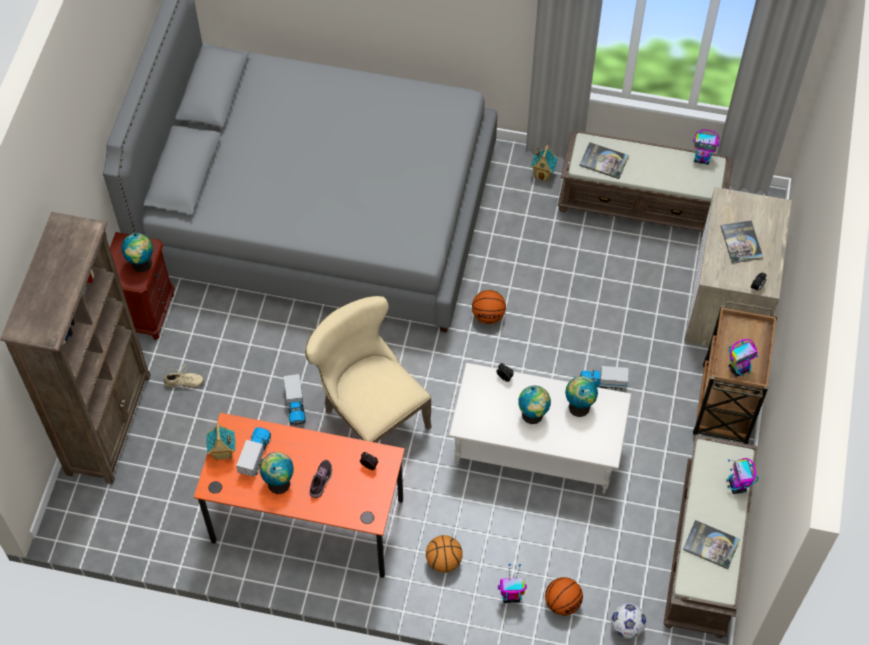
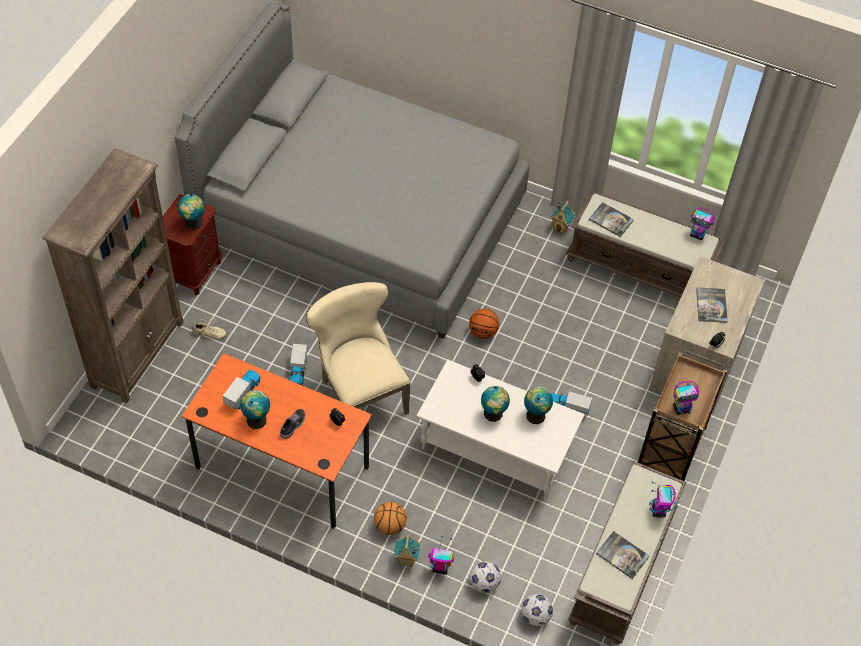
camera: 10 degrees right, 5 degrees down
(223, 453) = (216, 386): toy house -> toy house (406, 560)
(562, 603) = (484, 583): basketball -> football

